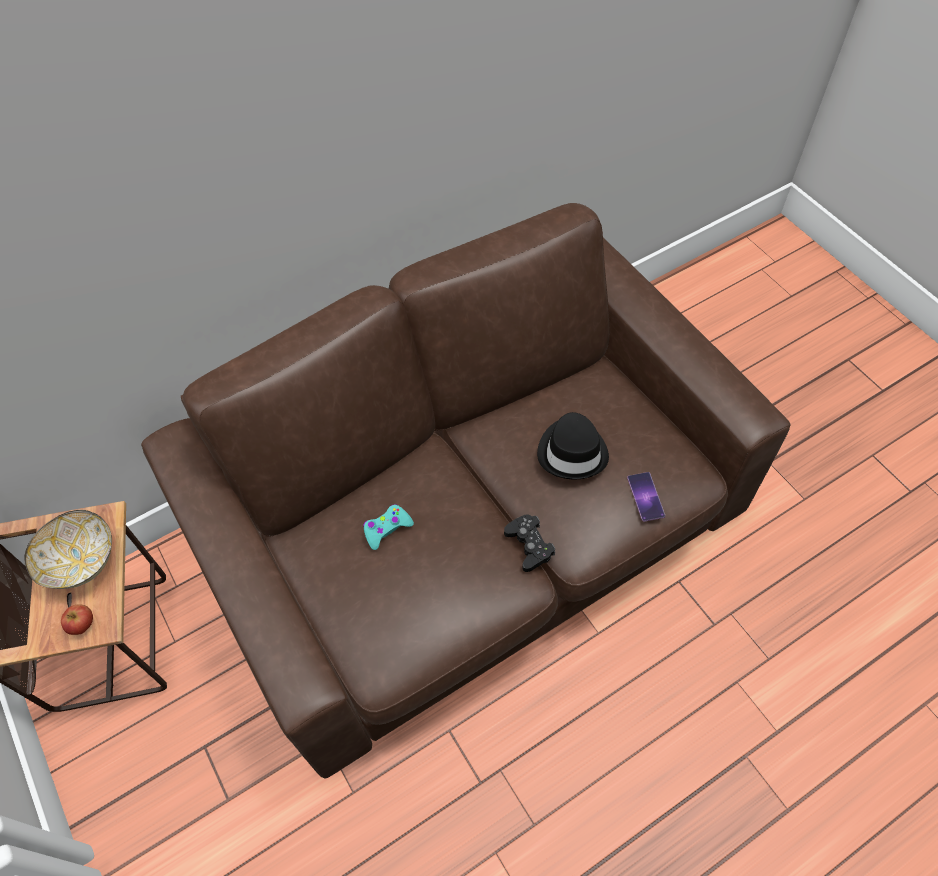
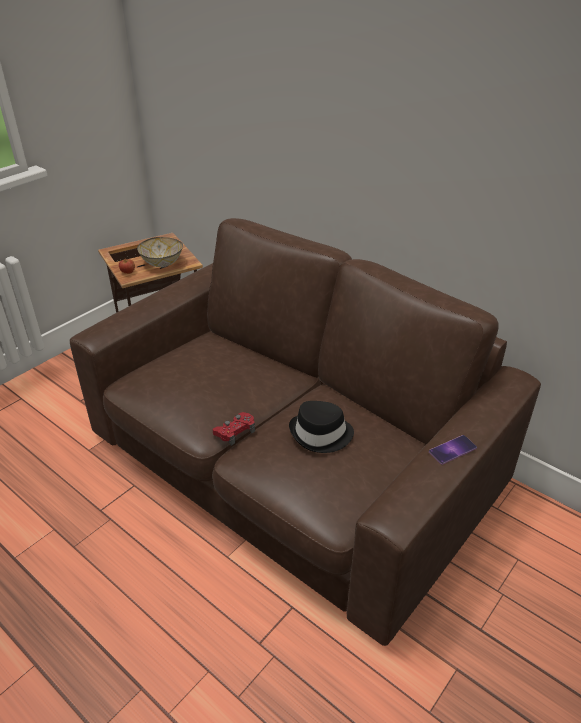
camera: 70 degrees right, 20 degrees down
(387, 529) = (223, 362): turquoise game controller -> none
(529, 545) = (235, 431): black game controller -> red game controller
(645, 496) = (298, 484): phone -> phone (452, 450)

